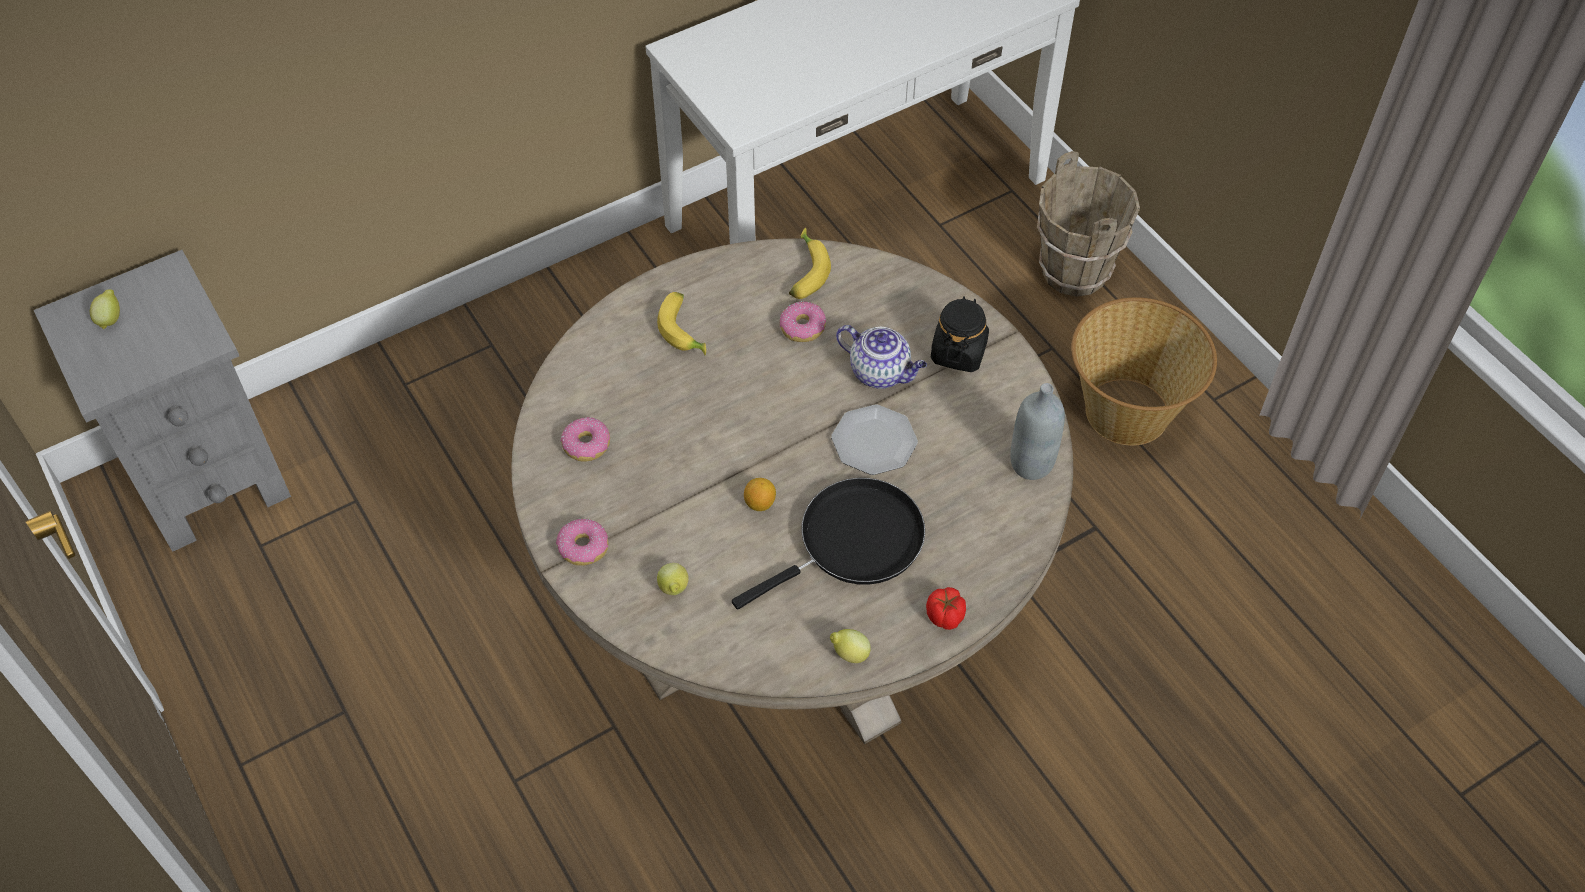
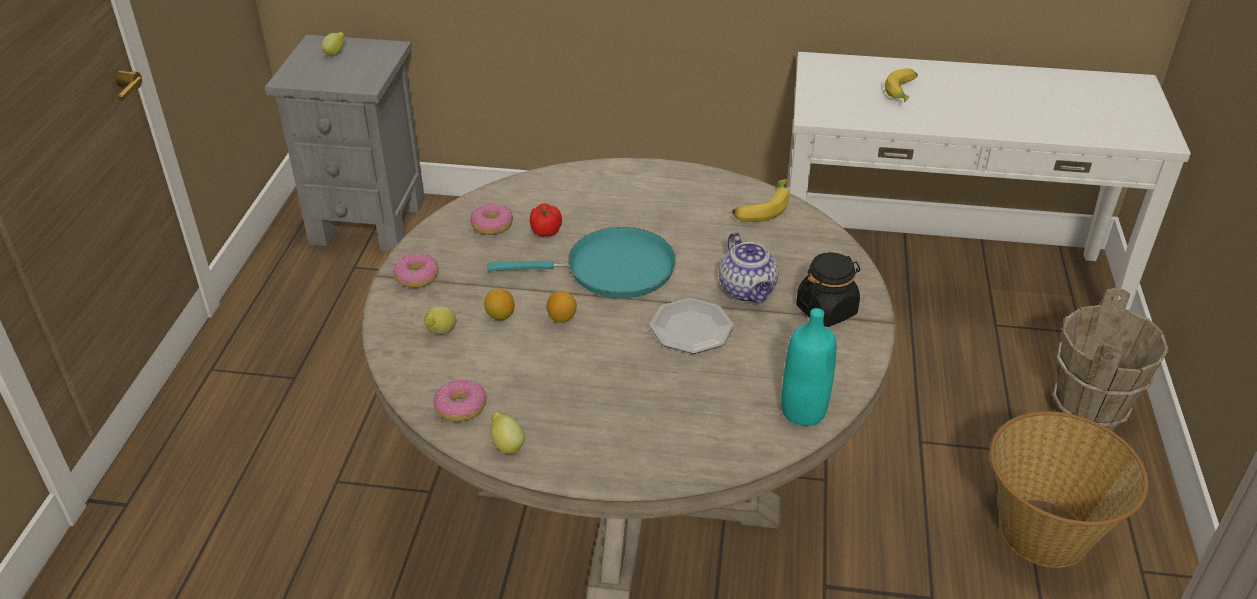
camera: 40 degrees right, 15 degrees down
(685, 330) = (636, 199): banana -> banana (904, 93)
(705, 537) = (500, 316): none -> lemon
(747, 423) = (612, 269): none -> turquoise frying pan
(802, 327) = (721, 237): donut -> donut (461, 407)
(853, 542) = (599, 379): black frying pan -> none
(945, 617) = (608, 468): tomato -> tomato (545, 231)
(1031, 463) = (803, 411): grey bottle -> turquoise bottle

